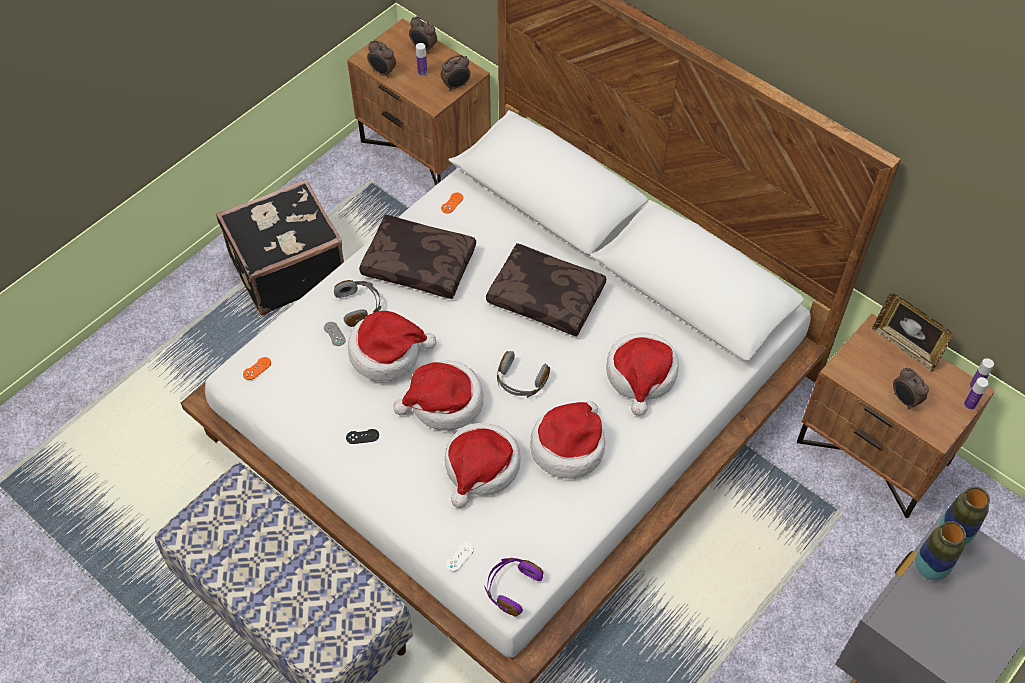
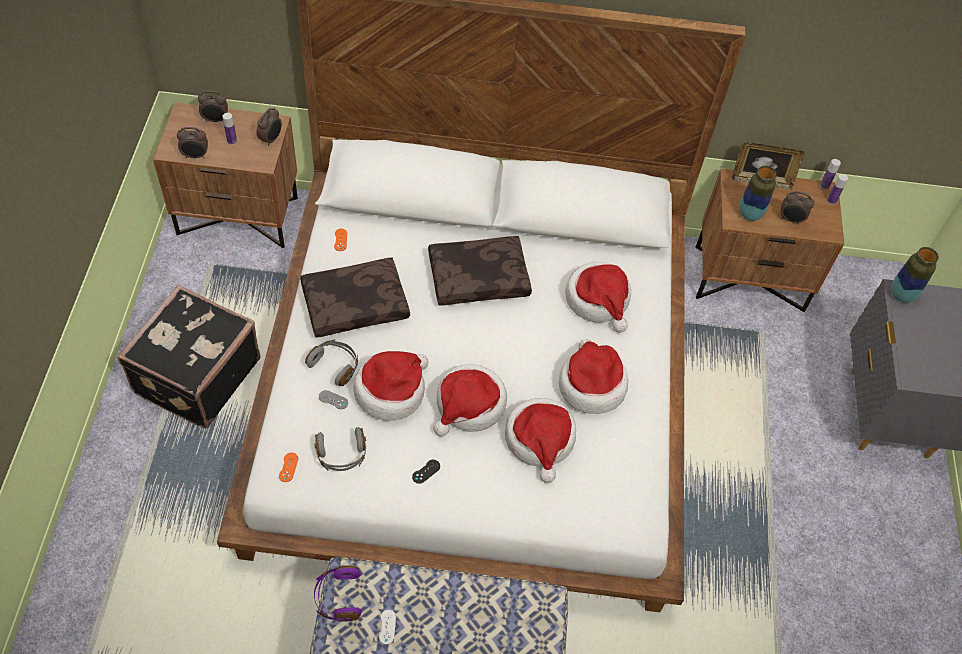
camera: 40 degrees left, 0 degrees up
(459, 557) = (582, 520): white game controller -> white game controller (387, 627)
(511, 588) = (639, 519): purple headphones -> purple headphones (338, 597)
(520, 381) = (515, 355): grey headphones -> grey headphones (341, 455)
(930, 568) = (907, 326): vase -> vase (749, 214)

